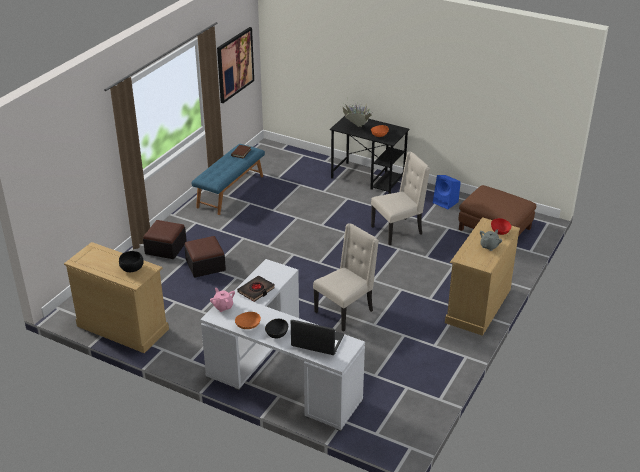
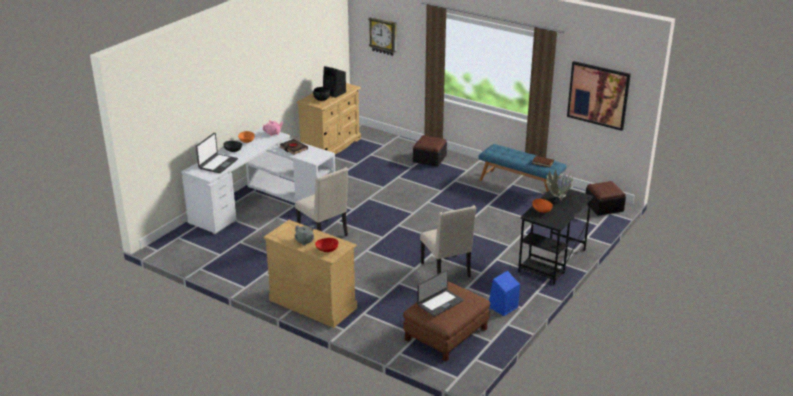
camera: 95 degrees right, 5 degrees down
(62, 171) = (383, 36): none -> wall clock
(111, 260) = (335, 93): none -> black speaker
(205, 265) = (402, 174): ottoman -> ottoman (604, 206)
(501, 203) = (440, 303): none -> laptop

